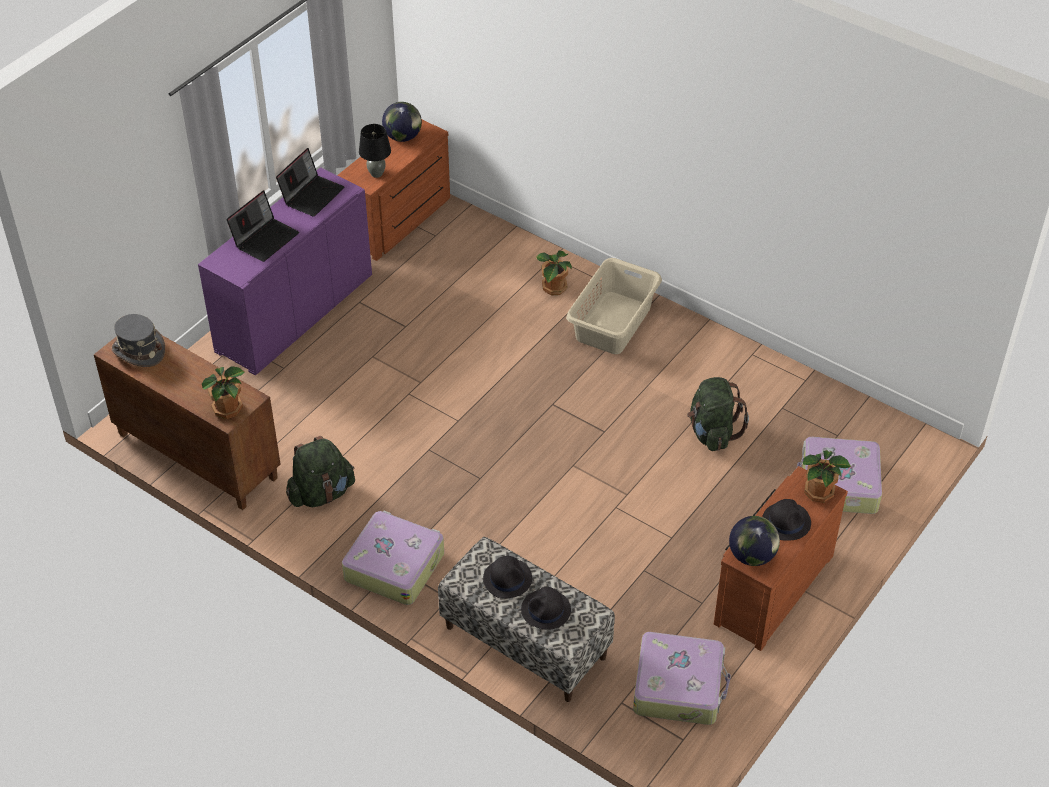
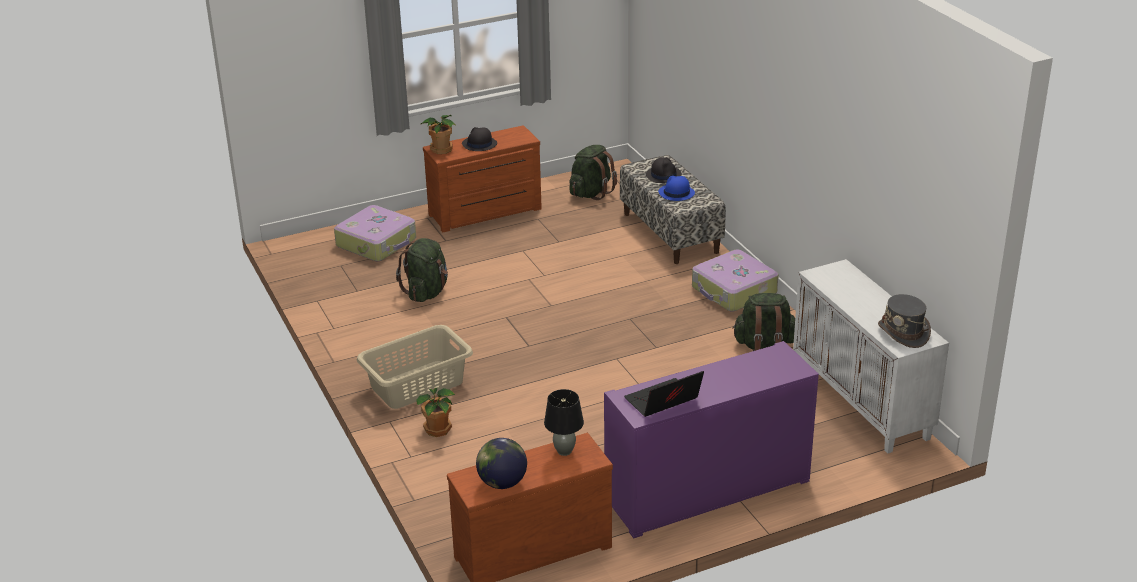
camera: 150 degrees left, 15 degrees down
(196, 456) = (862, 402): brown cabinet -> white cabinet
(229, 409) = (837, 272): potted plant -> none
(265, 238) = (737, 375): laptop -> none
(507, 578) = (676, 193): black hat -> blue hat
(679, 686) = (591, 193): suitcase -> green backpack
(752, 556) = (519, 137): globe -> none

